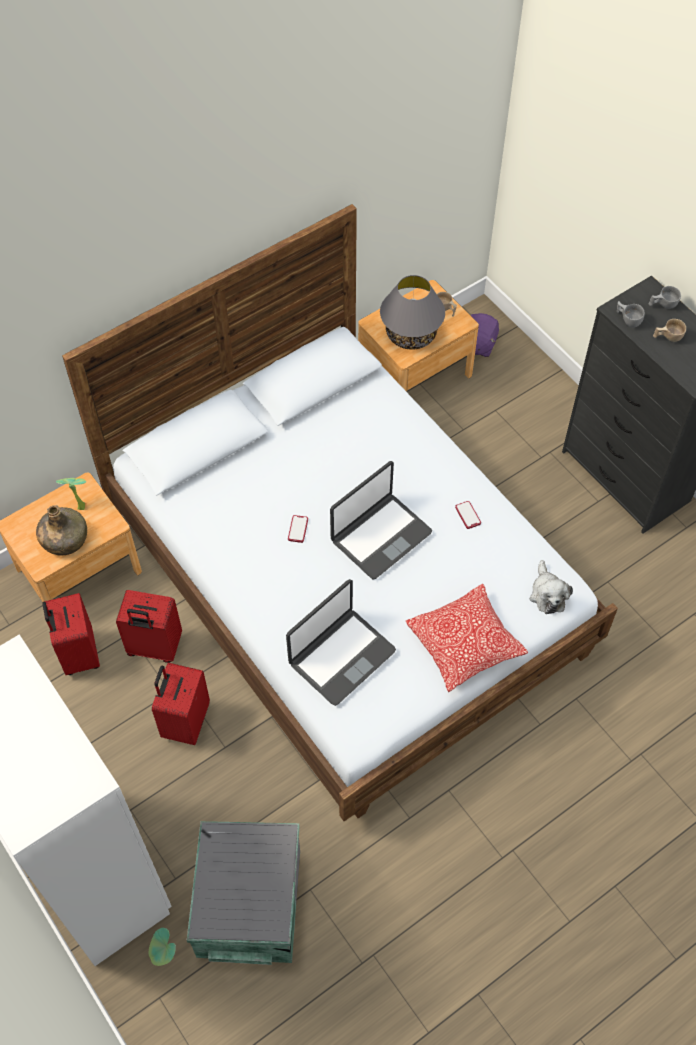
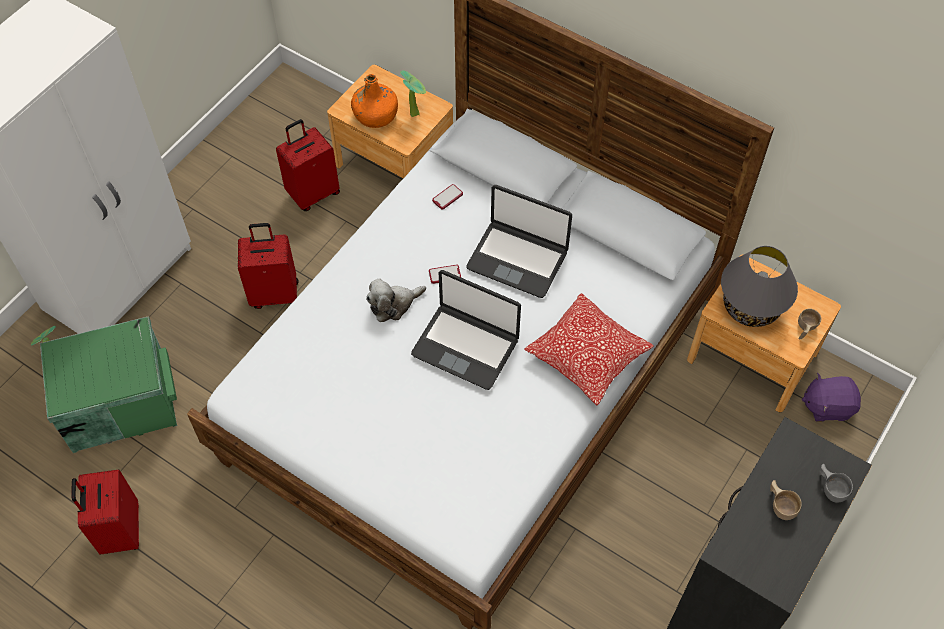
camera: 70 degrees right, 0 degrees up
(65, 539) = (376, 115): green bottle -> orange bottle
(154, 647) = (339, 244): red suitcase -> red suitcase (120, 530)
(247, 904) = (117, 400): grey storage box -> green storage box
(341, 656) = (315, 354): laptop -> laptop (517, 259)
(464, 644) = (369, 459): pillow -> pillow (587, 356)
(468, 515) = (525, 419): phone -> phone (447, 197)
(547, 594) = (459, 523): plush toy -> plush toy (393, 304)
(627, 319) = (784, 454): grey cup -> none

